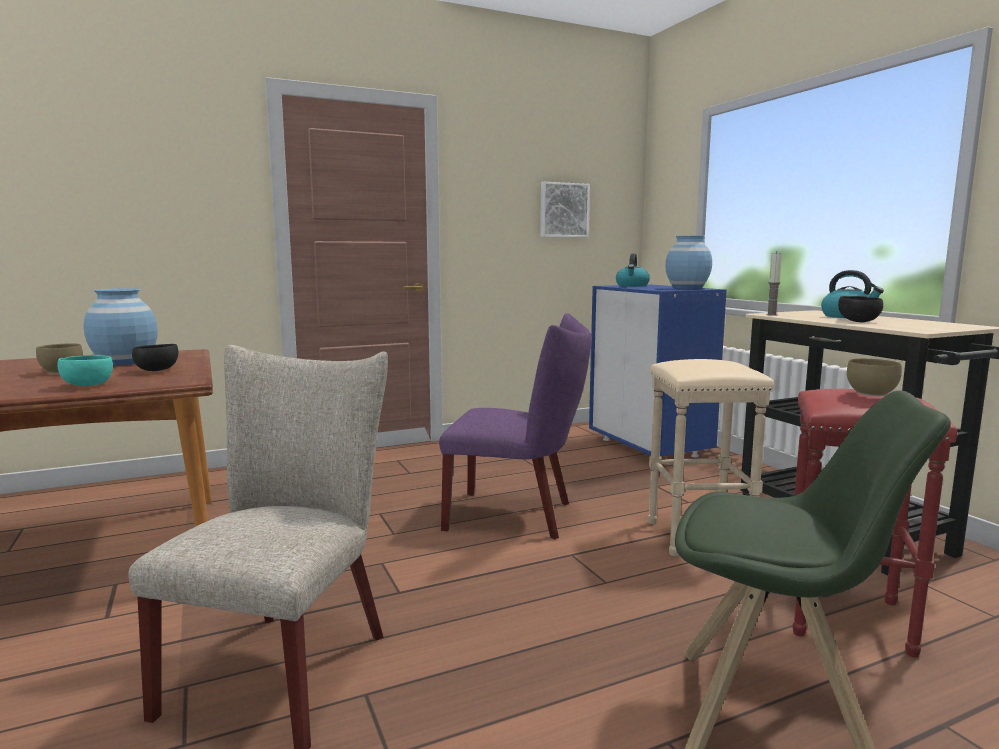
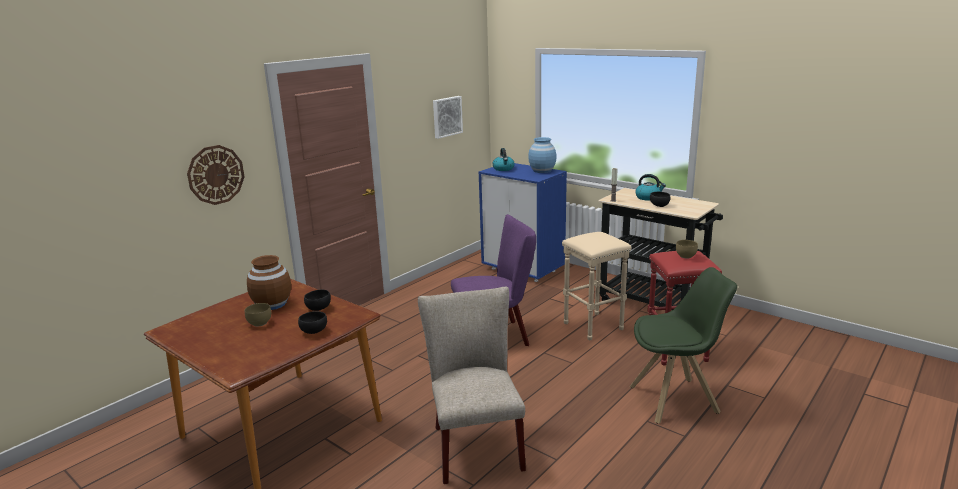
camera: 25 degrees left, 10 degrees up
(88, 385) = (314, 331): turquoise bowl -> black bowl
(125, 361) = (272, 304): blue vase -> brown vase
(172, 209) = (216, 175): none -> wall clock

